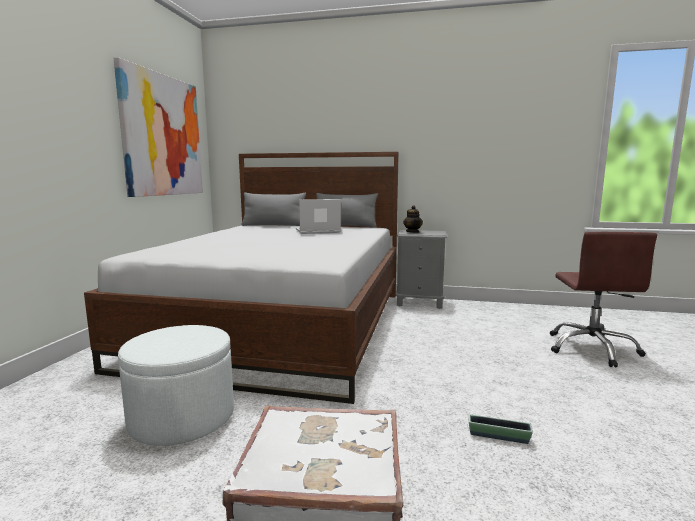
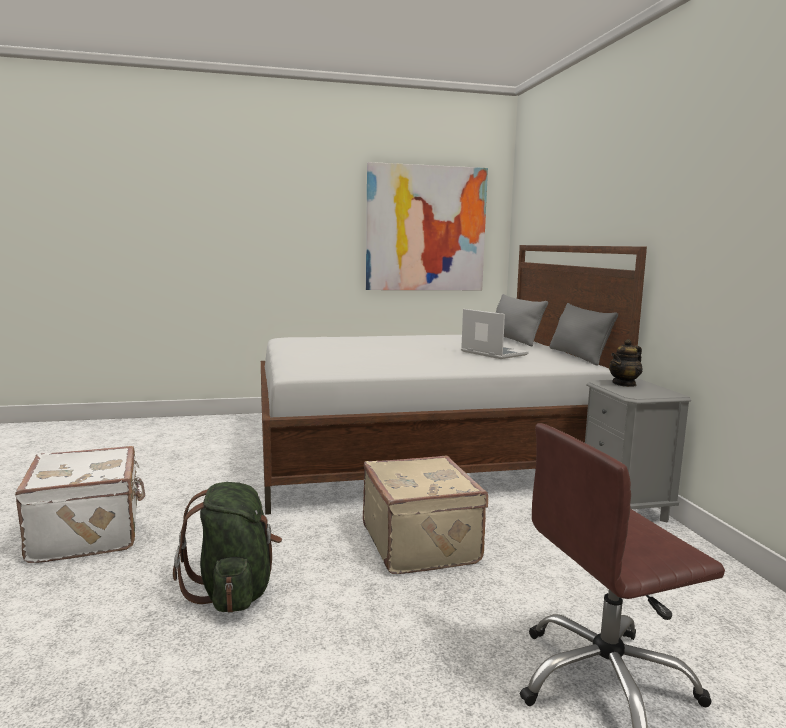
camera: 65 degrees right, 0 degrees up
(182, 417) = (213, 464): white ottoman -> none
(442, 355) = (422, 544): none -> beige suitcase
(498, 436) = (234, 592): planter -> green backpack

